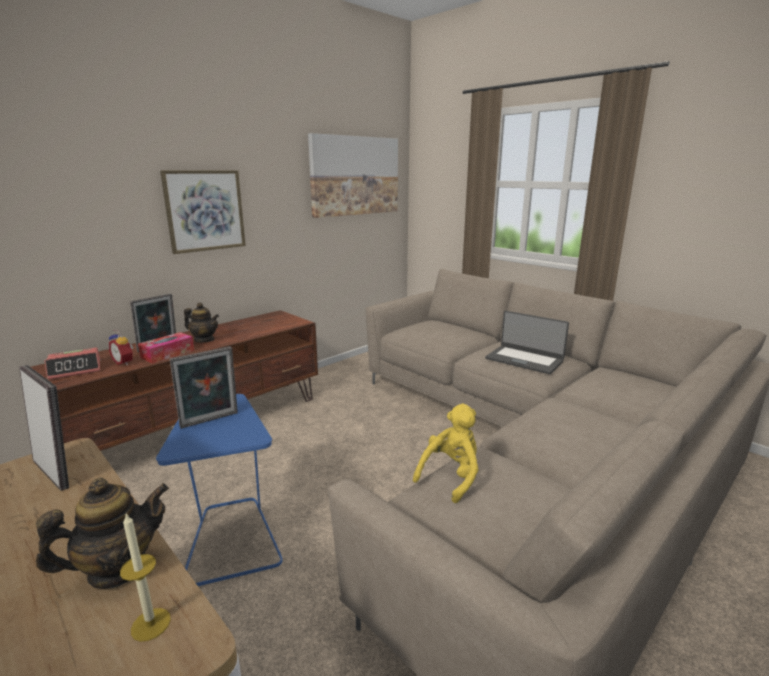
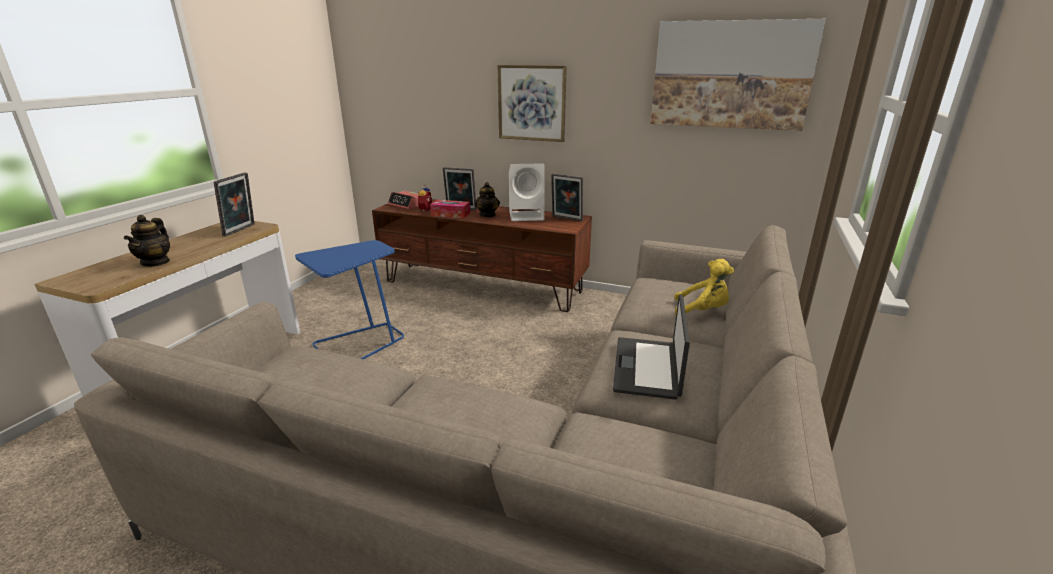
camera: 65 degrees right, 5 degrees up
(117, 569) = (155, 262): teapot -> teapot turned 60 degrees clockwise
(151, 624) = (115, 277): candle -> none
(210, 421) = (347, 252): picture frame -> picture frame (566, 218)
(238, 327) = (527, 216): none -> white speaker
(451, 476) = (336, 361): yellow plush toy -> yellow plush toy (702, 311)

